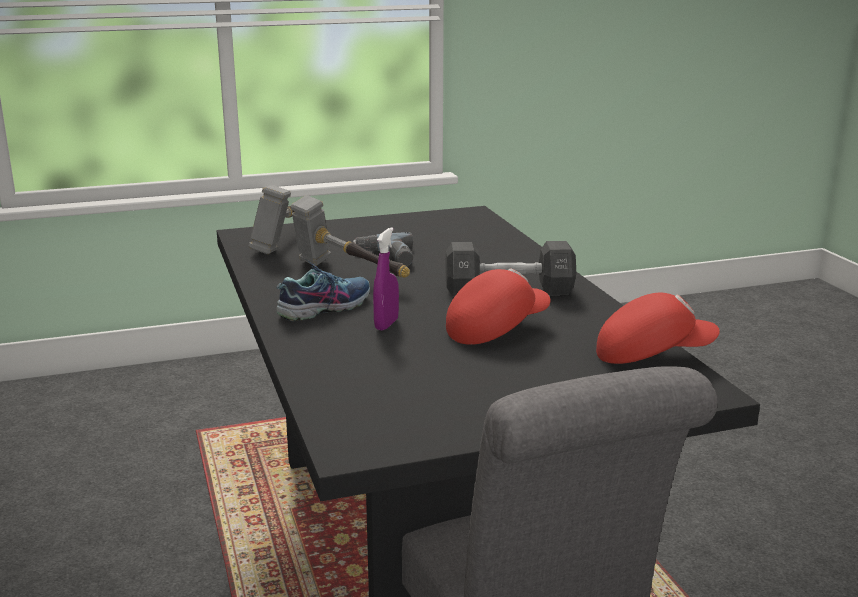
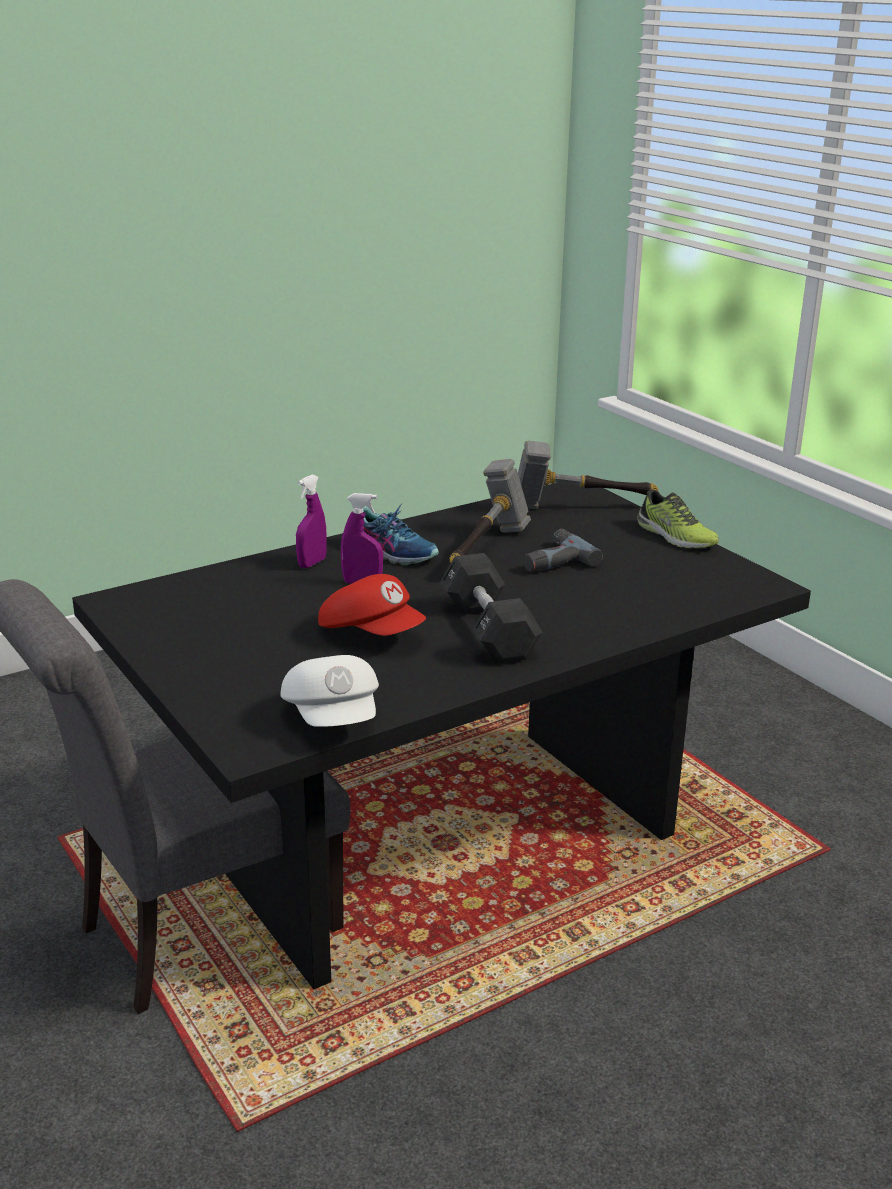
camera: 75 degrees right, 5 degrees up
(323, 341) = (312, 563): none -> purple spray bottle
(371, 221) = (675, 536): none -> shoe
(652, 355) = (334, 718): red cap -> white cap

